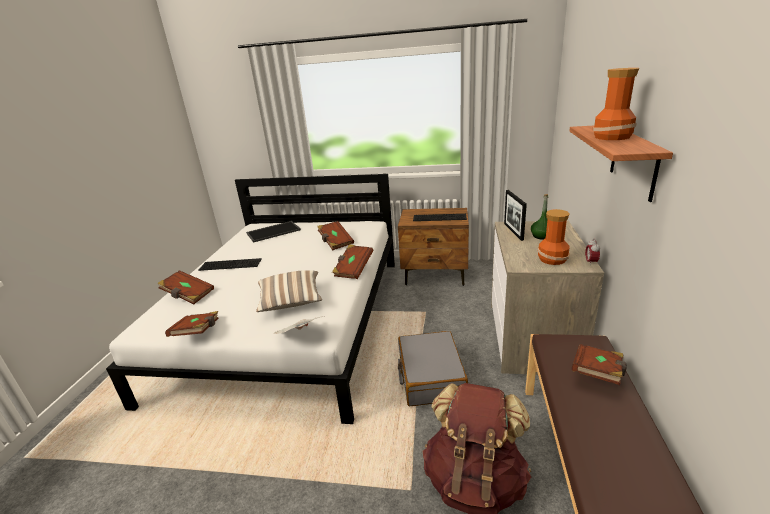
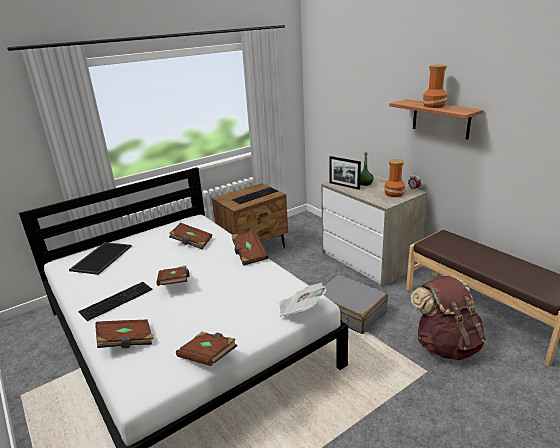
camera: 45 degrees left, 0 degrees up
(291, 301) = (244, 296): pillow -> none
(597, 373) = (467, 247): brown book -> brown book (175, 283)

